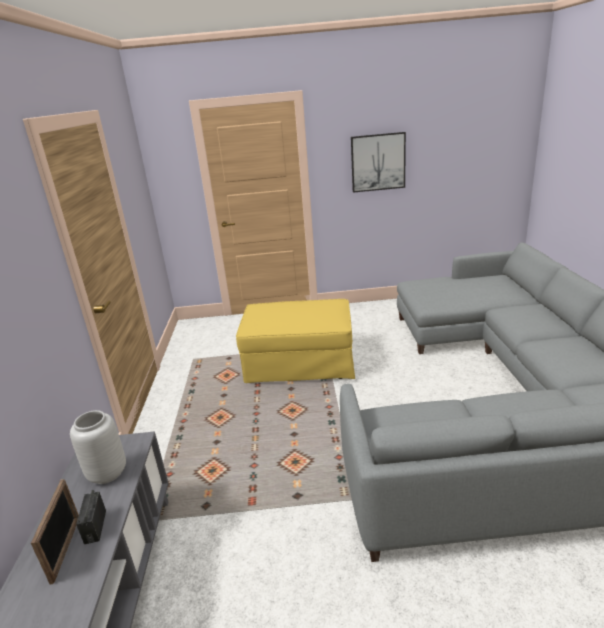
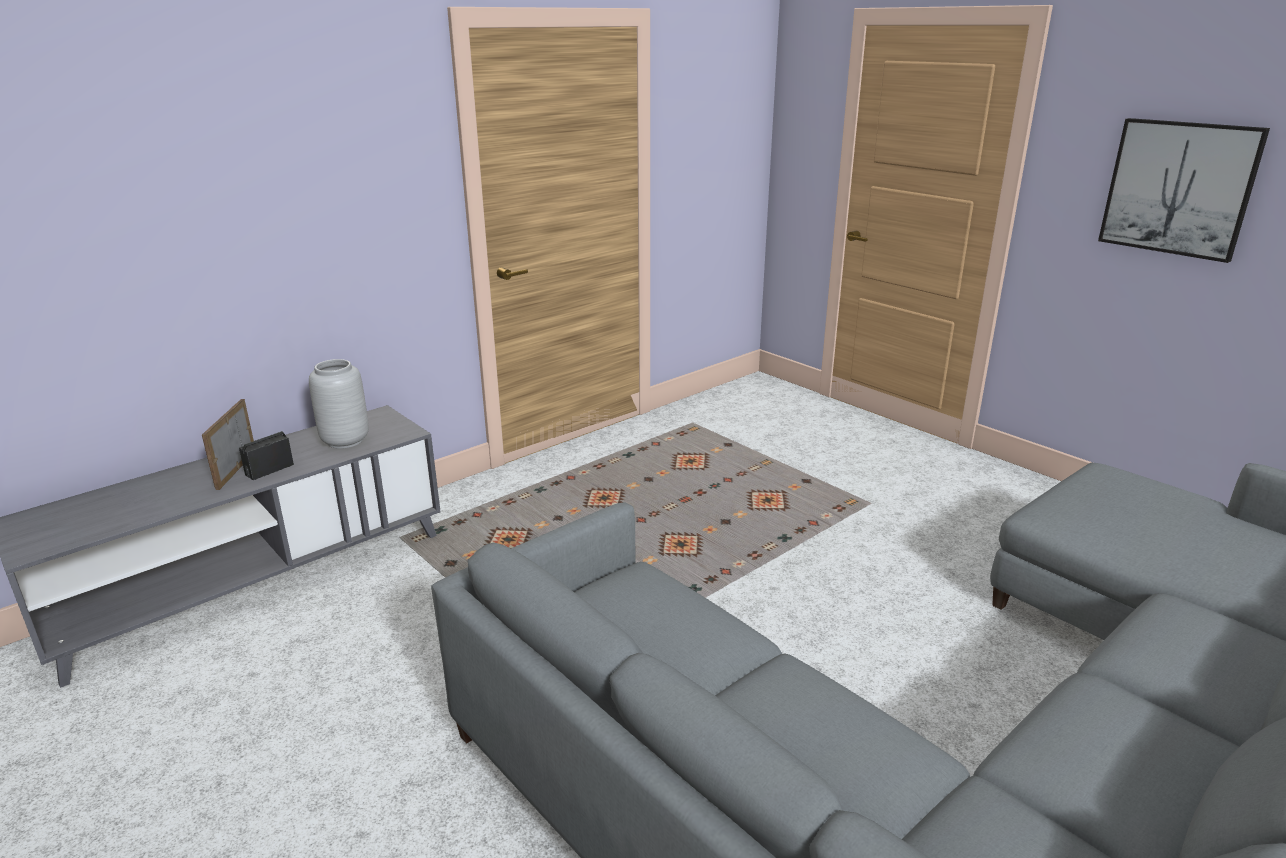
camera: 50 degrees right, 0 degrees up
(66, 548) = (236, 469): picture frame -> picture frame turned 135 degrees clockwise
(299, 363) = (793, 502): yellow ottoman -> none

